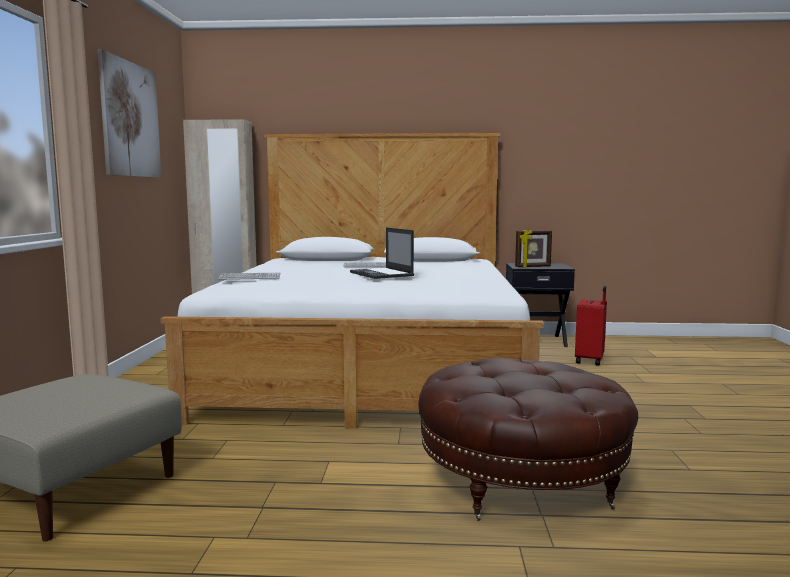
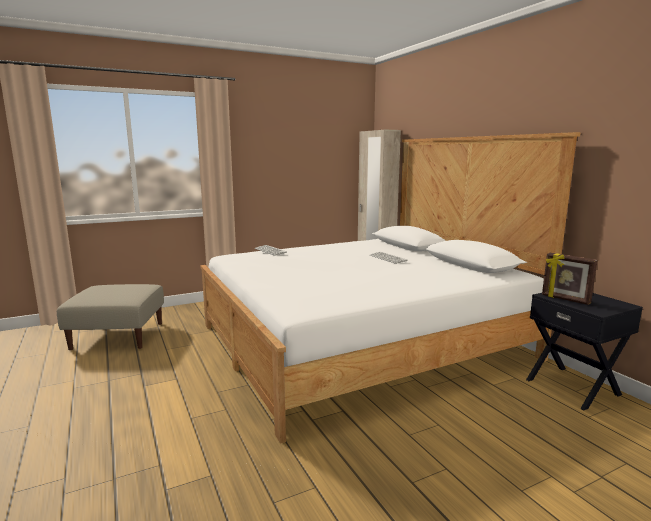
camera: 60 degrees right, 5 degrees up
(130, 120) = (295, 138): picture -> none
(382, 274) = (339, 268): laptop -> none
(521, 480) = (173, 456): brown ottoman -> none
(590, 360) = (553, 435): red suitcase -> none

